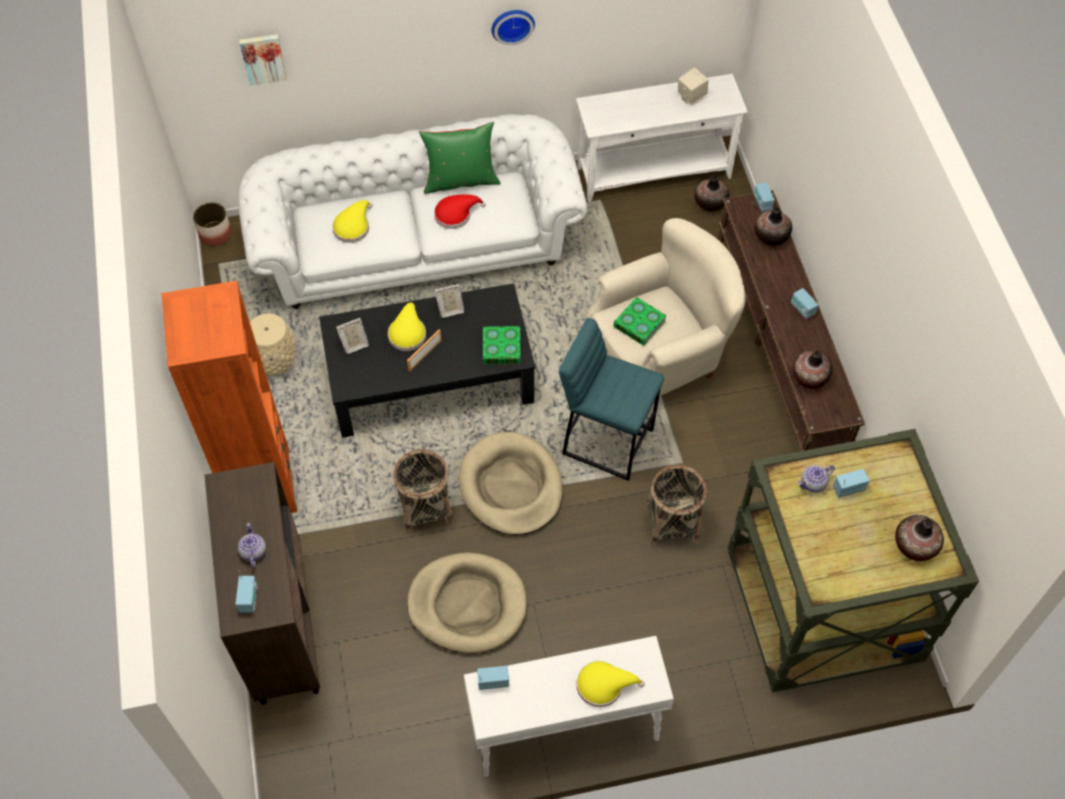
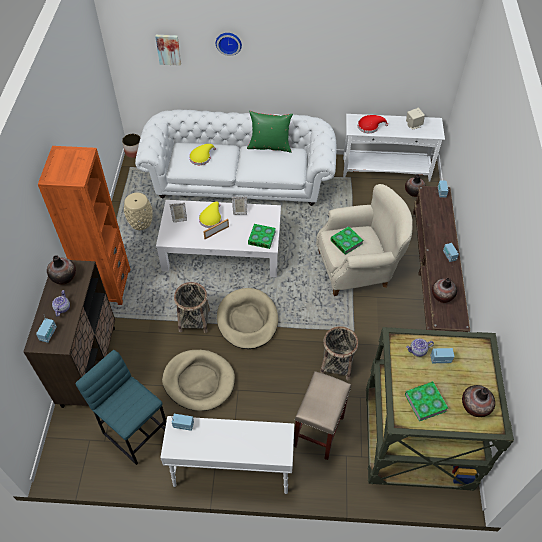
camera: 15 degrees right, 5 degrees down
(431, 378) = (222, 251): black coffee table -> white coffee table
(455, 214) = (260, 162): red hat -> red hat (370, 126)
(512, 24) = (313, 57): wall clock -> wall clock (228, 42)
(604, 685) = (251, 445): yellow hat -> none
(605, 440) = (311, 307): turquoise stool -> turquoise stool (135, 431)
(675, 633) = (318, 430): none -> beige stool
(771, 236) = (441, 212): vase -> vase (64, 277)
(845, 558) = (425, 402): none -> book

